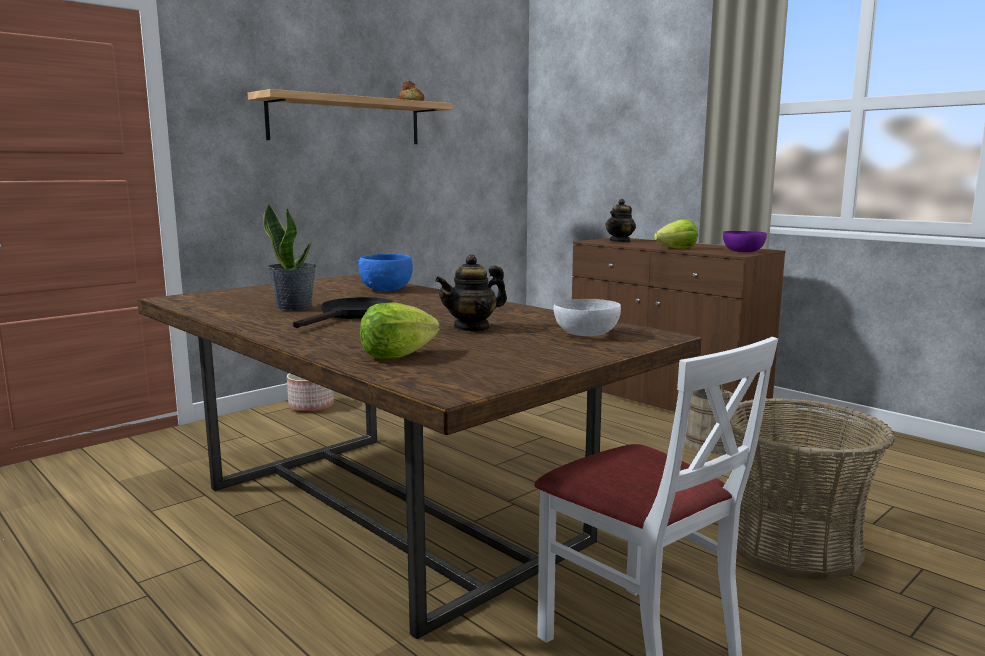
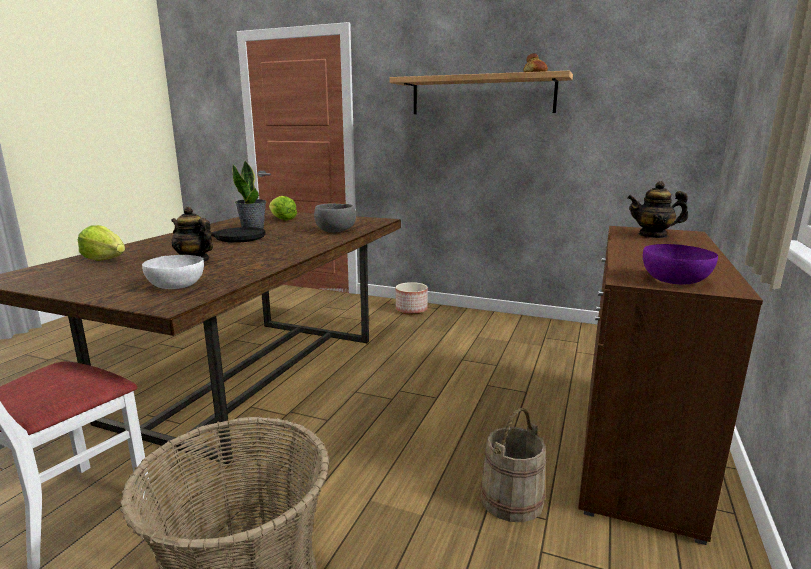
camera: 65 degrees right, 5 degrees up
(386, 290) = (336, 231): blue bowl -> grey bowl
(677, 248) = (628, 255): lettuce -> lettuce (282, 219)

